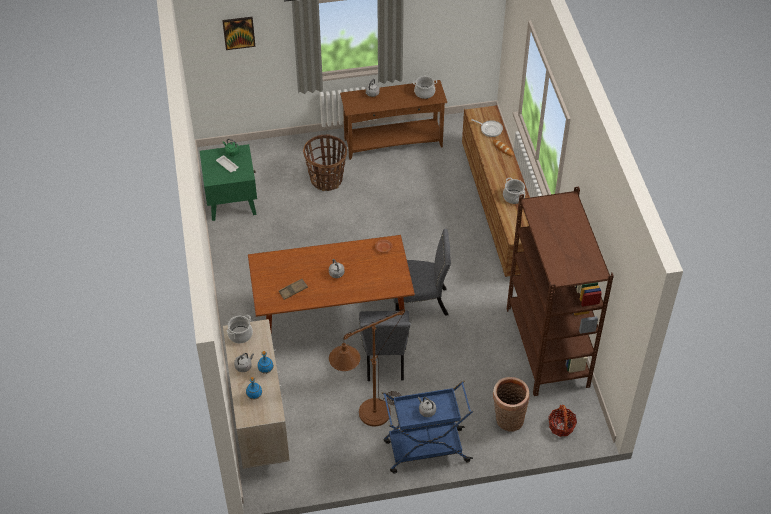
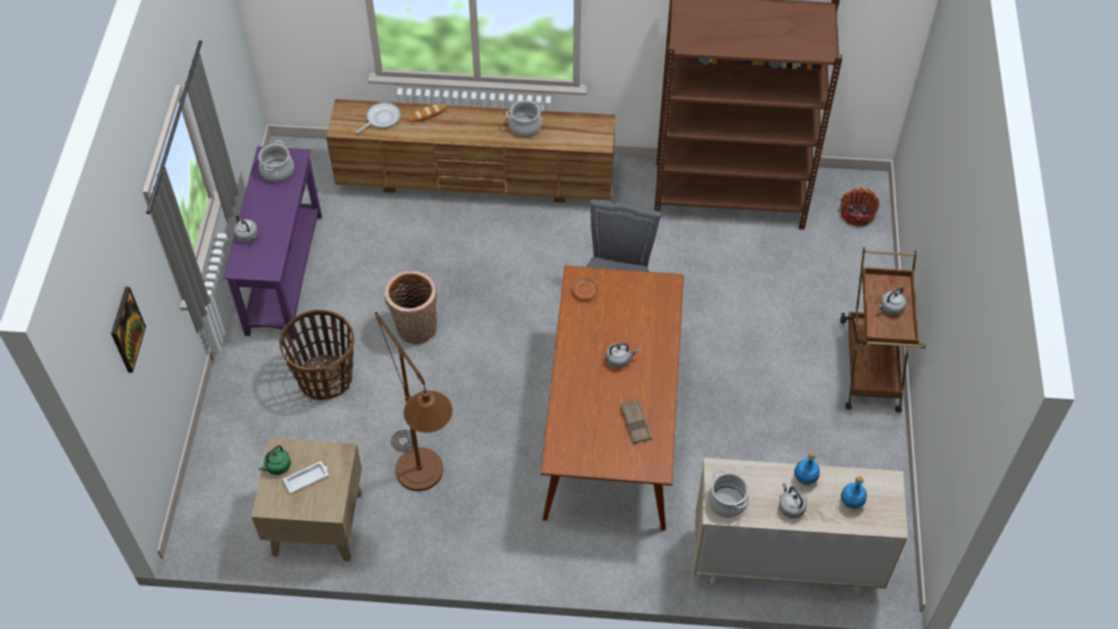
camera: 75 degrees left, 5 degrees up
(231, 201) = (316, 523): green nightstand -> beige nightstand
(367, 418) = (802, 423): brown floor lamp -> brown floor lamp (425, 481)
(384, 357) = (700, 379): grey chair -> none
(393, 142) = (284, 273): brown console table -> purple console table
(426, 451) = (869, 367): blue cart -> brown cart
(507, 419) = (835, 266): basket -> basket (416, 331)

